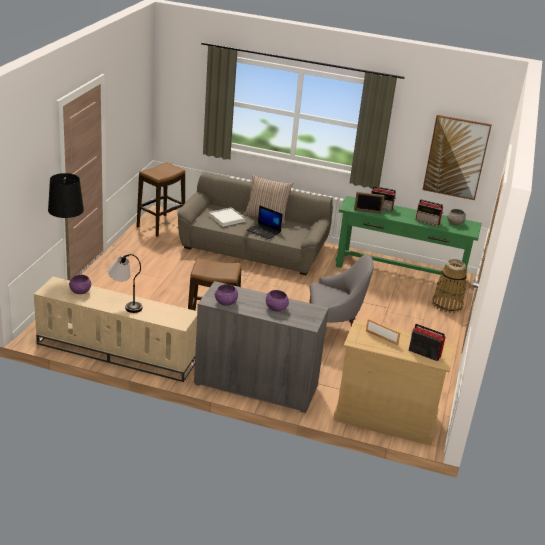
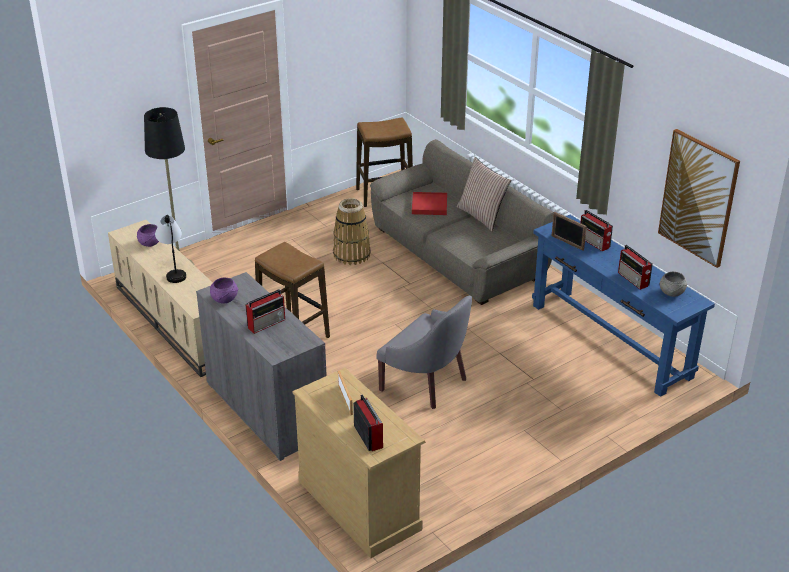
camera: 40 degrees right, 5 degrees up
(227, 218) = (429, 205): white tray -> red tray
(264, 231) = (453, 234): laptop -> none
(276, 308) = (267, 323): purple bowl -> radio
(399, 272) = (610, 340): green console table -> blue console table
(447, 305) = (620, 404): basket -> basket (351, 255)

